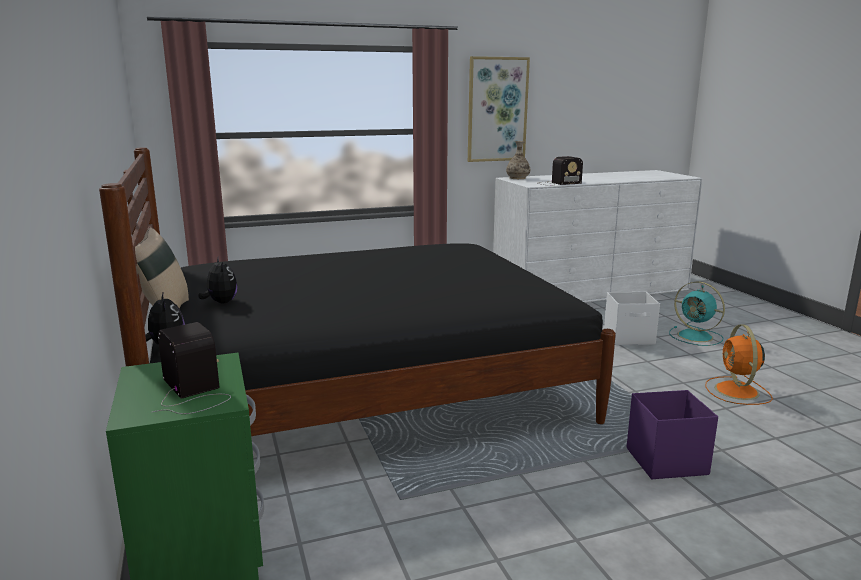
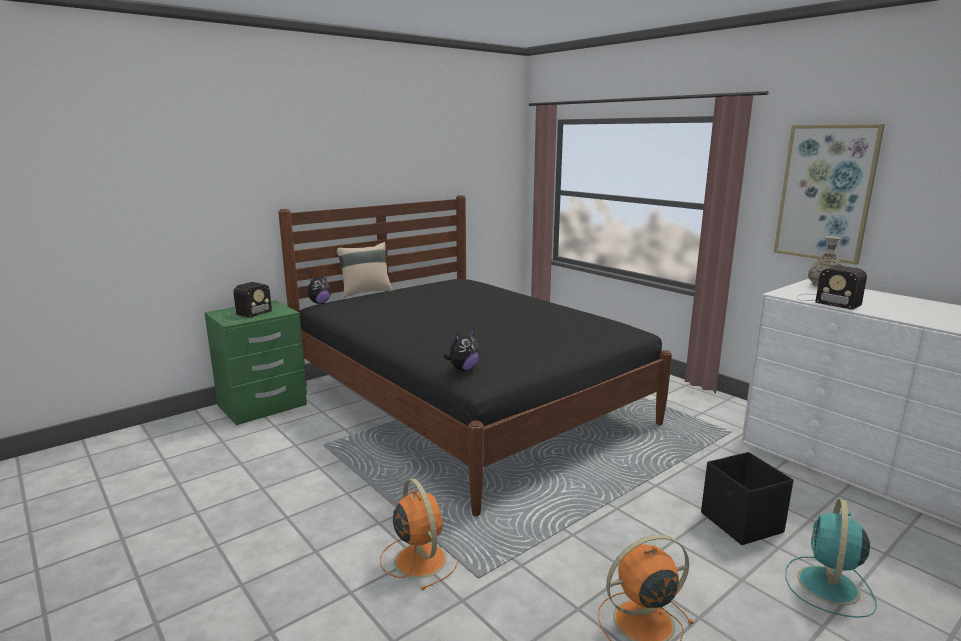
camera: 70 degrees right, 0 degrees up
(221, 302) = (386, 296): plush toy -> plush toy (463, 369)
(629, 338) = (741, 523): white storage box -> black storage box
(665, 461) = (419, 558): purple storage box -> orange fan

